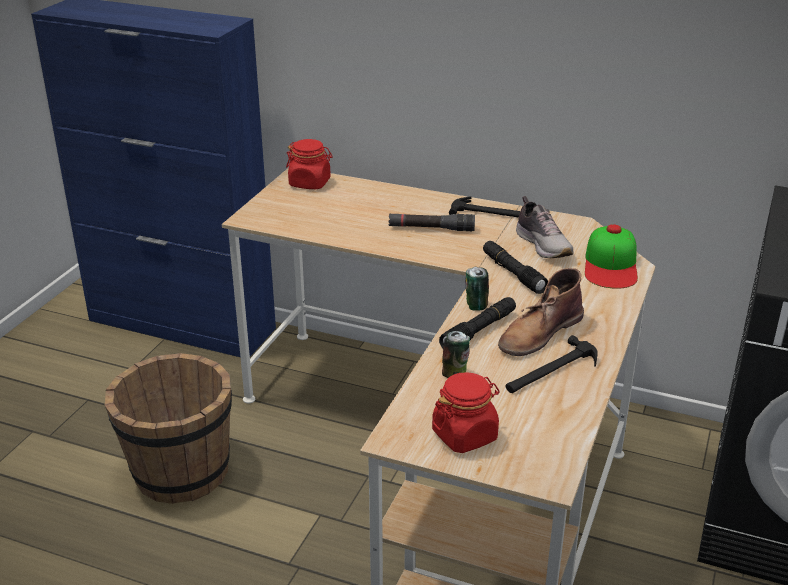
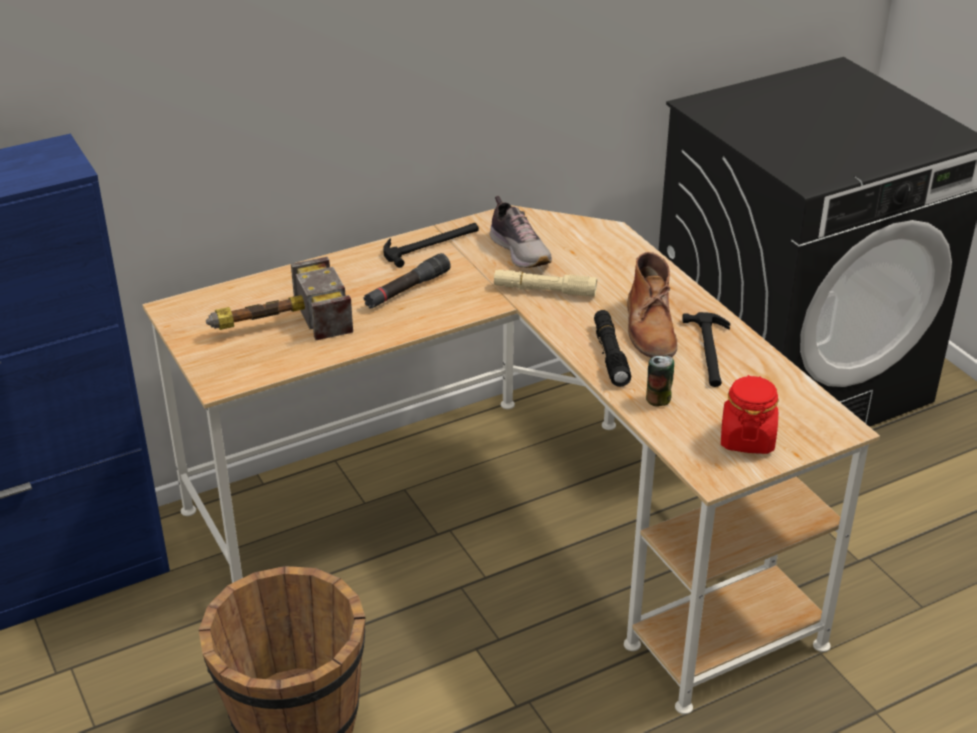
camera: 50 degrees left, 5 degrees up
(310, 183) = (204, 310): red jar -> none
(328, 208) = (275, 324): none -> hammer
(475, 306) = (570, 336): can -> none
(513, 273) = (544, 290): black flashlight -> beige flashlight
(544, 245) = (520, 251): shoe -> shoe turned 45 degrees clockwise
(611, 265) = (596, 239): cap -> none

